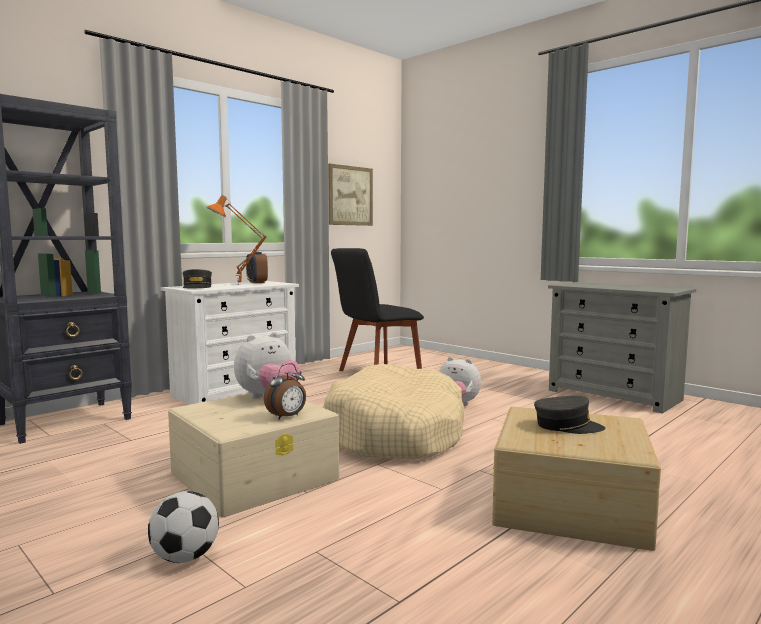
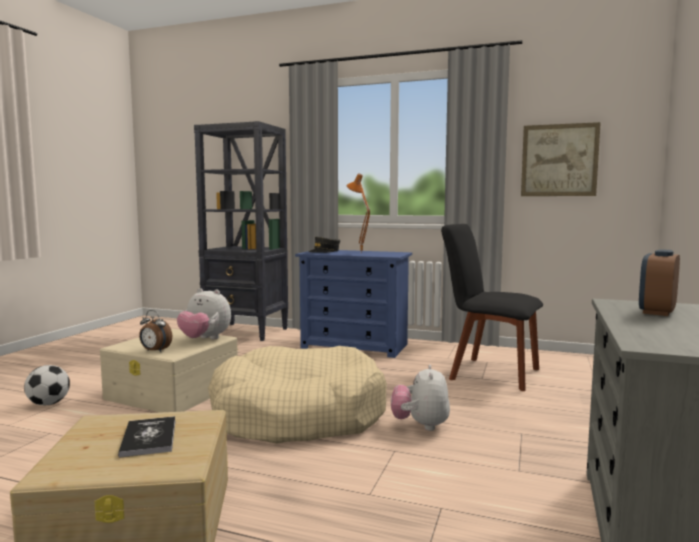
camera: 65 degrees right, 0 degrees up
(236, 391) = (355, 346): white dresser -> blue dresser
(257, 282) = (388, 253): alarm clock -> alarm clock (657, 312)
(567, 426) = (149, 438): grey cap -> book

